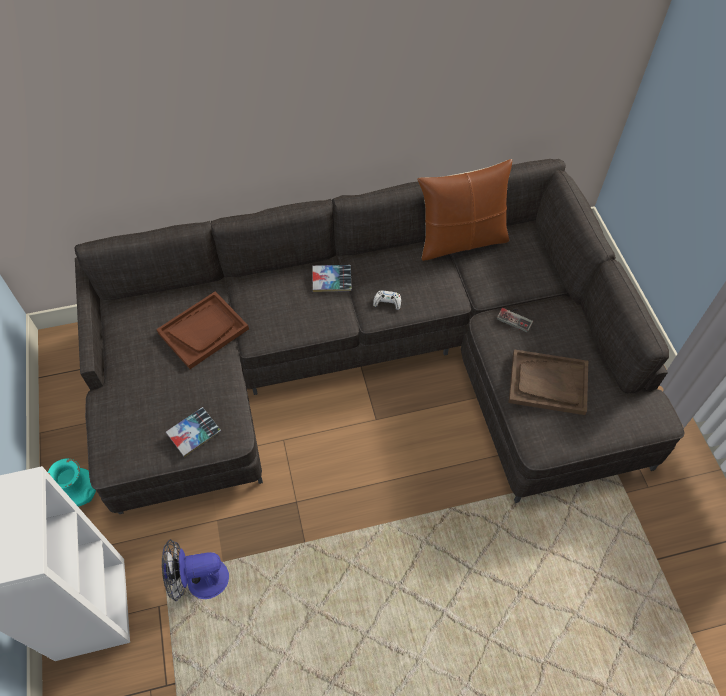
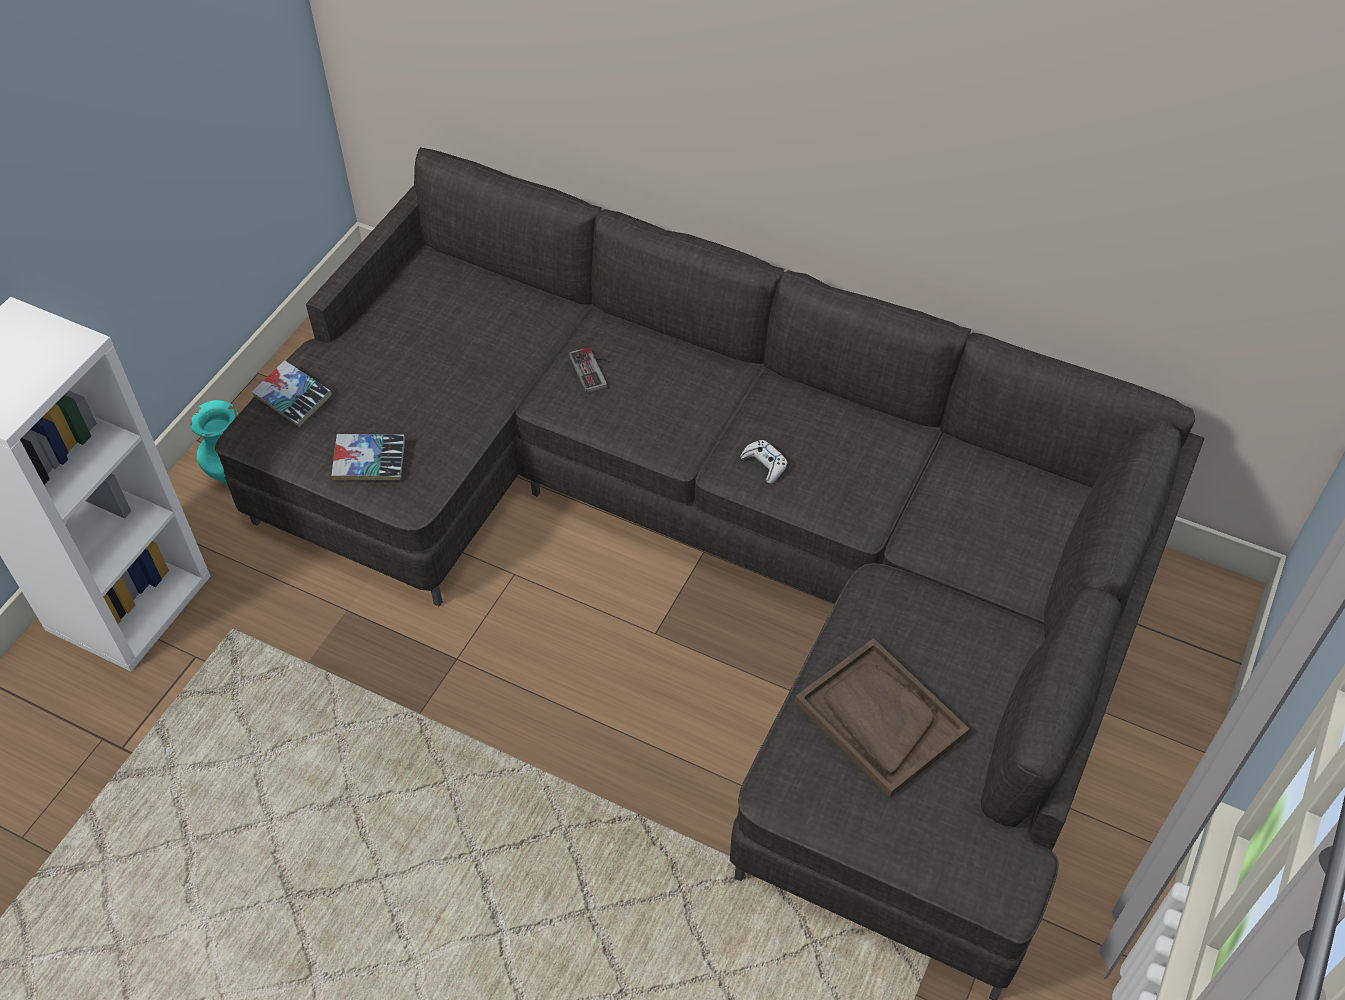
camera: 40 degrees right, 5 degrees down
(199, 580) = (263, 663): fan -> none
(203, 331) = (498, 350): brown tray -> none
(332, 281) = (718, 391): book -> book (293, 398)
(461, 241) = (957, 451): brown pillow -> none
(516, 318) = (928, 603): game controller -> game controller (594, 370)

